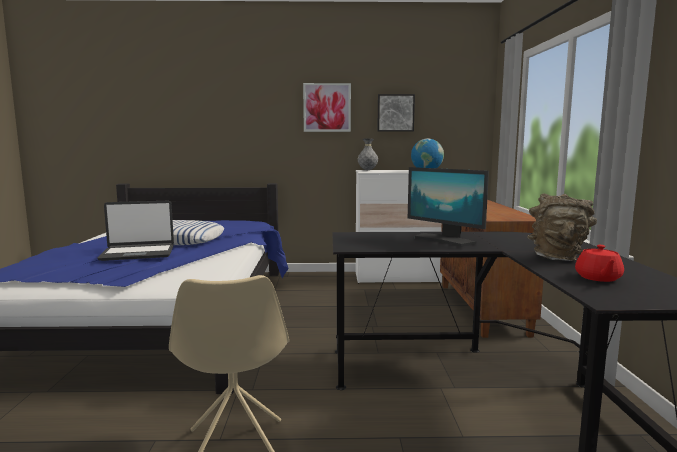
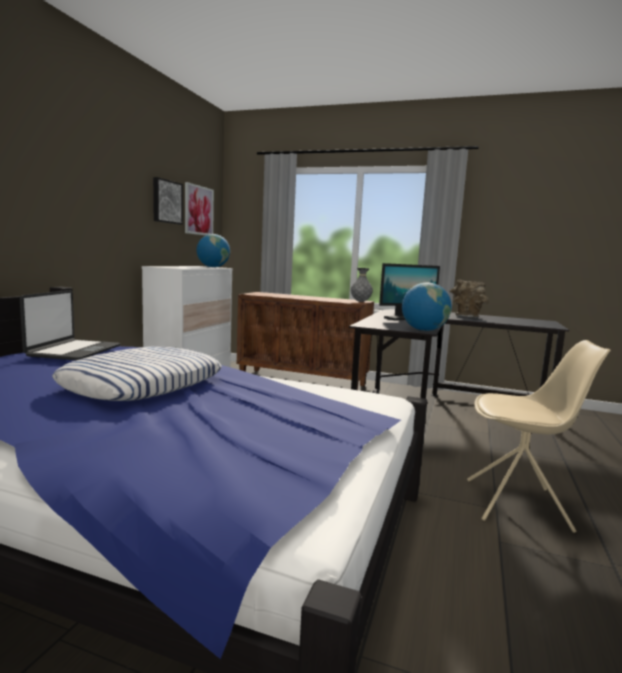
camera: 70 degrees left, 0 degrees up
(138, 253) = (227, 403): laptop -> laptop (74, 351)
(327, 107) = (109, 183): picture -> picture (198, 210)
(354, 247) = (424, 330): none -> globe
(367, 170) = (160, 266): grey vase -> grey vase (360, 301)
(598, 278) = (512, 321): red teapot -> none

